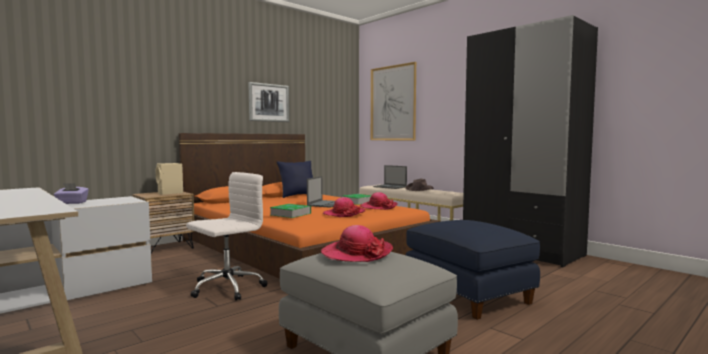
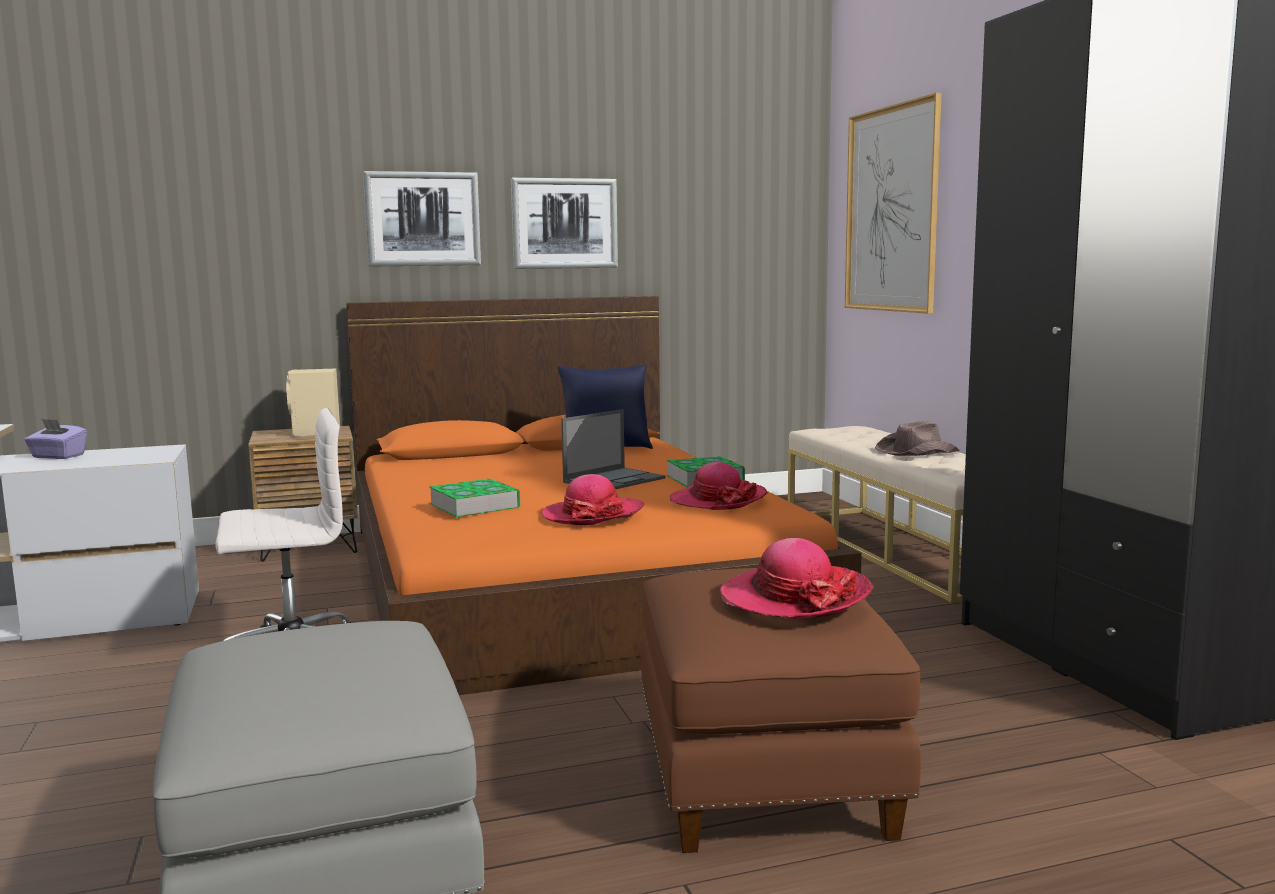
camera: 25 degrees right, 5 degrees up
(212, 97) = (423, 219): none -> picture
(356, 253) = (304, 648): hat -> hat (794, 597)
(390, 187) = (858, 437): laptop -> none
(469, 294) = (766, 776): blue ottoman -> brown ottoman

